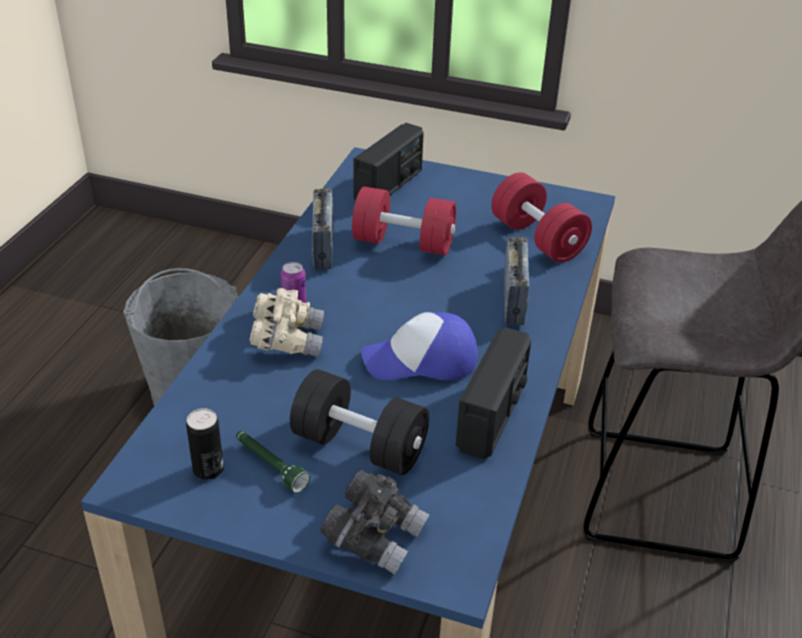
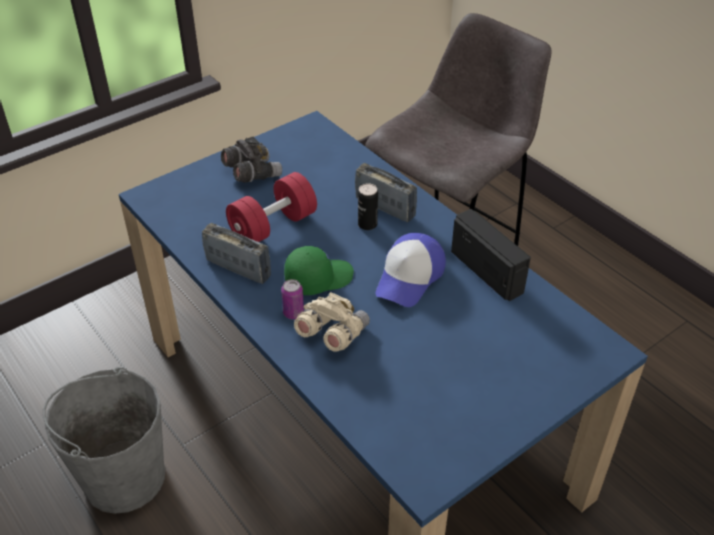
camera: 55 degrees left, 5 degrees up
(208, 469) = (440, 433): can -> can (367, 224)
(270, 466) = (459, 398): green flashlight -> none
(358, 300) = (318, 278): none -> green cap
(359, 445) = (471, 344): black dumbbell -> none
(375, 536) = (557, 373): grey binoculars -> grey binoculars (251, 174)
(389, 186) = (194, 200): radio -> none
(537, 239) = (330, 165): red dumbbell -> none

